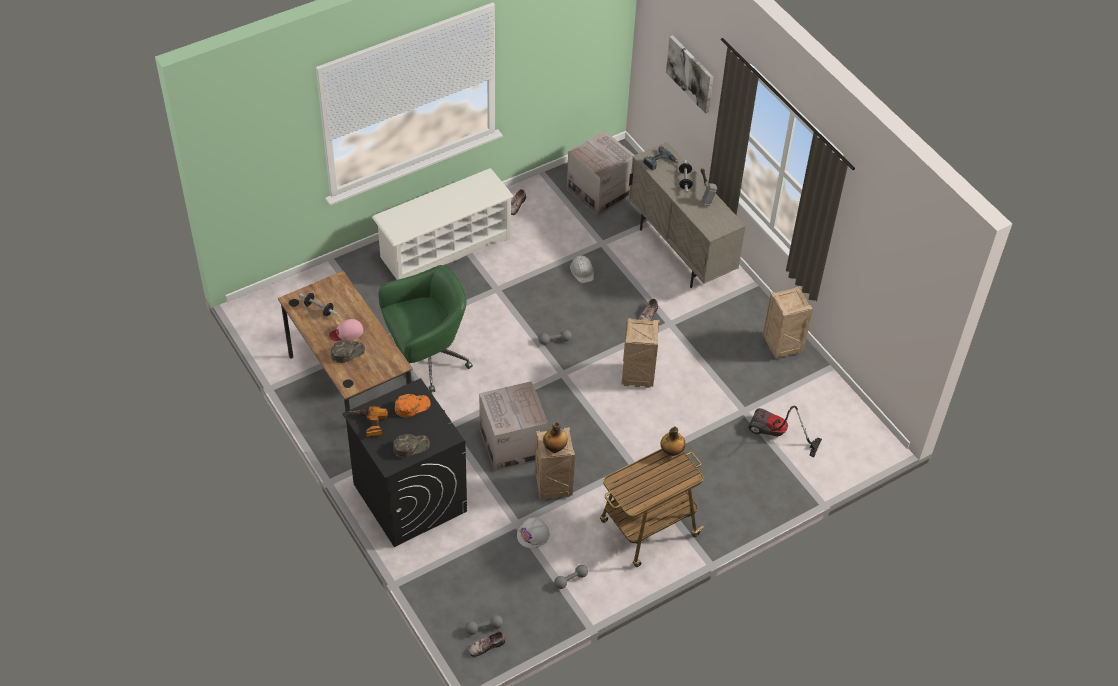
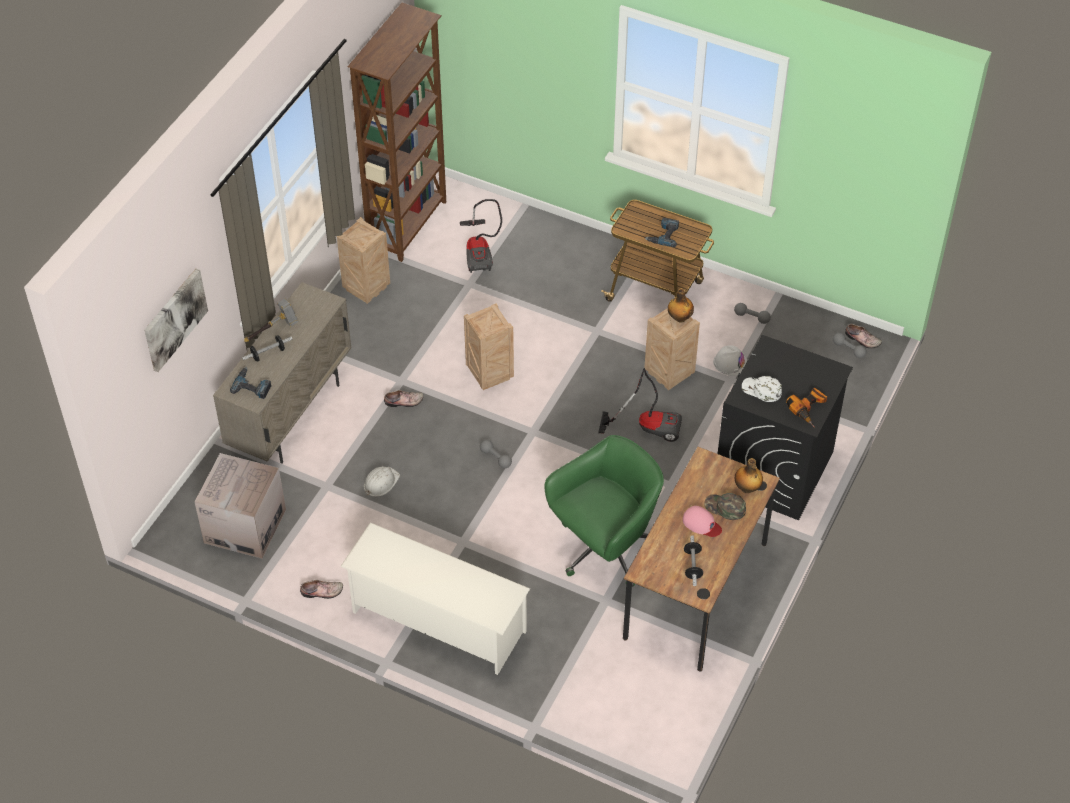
camera: 120 degrees left, 0 degrees up
(411, 446) = (804, 367): green cap -> none
(412, 406) = (761, 390): orange cap -> white cap
(426, 359) = (605, 549): green office chair -> green office chair turned 105 degrees clockwise
(512, 444) = (648, 426): cardboard box -> vacuum cleaner
(645, 475) = (663, 235): none -> power drill
(671, 451) = (622, 229): bottle -> bottle (747, 488)
(839, 404) = (408, 225): none -> brown bookcase

